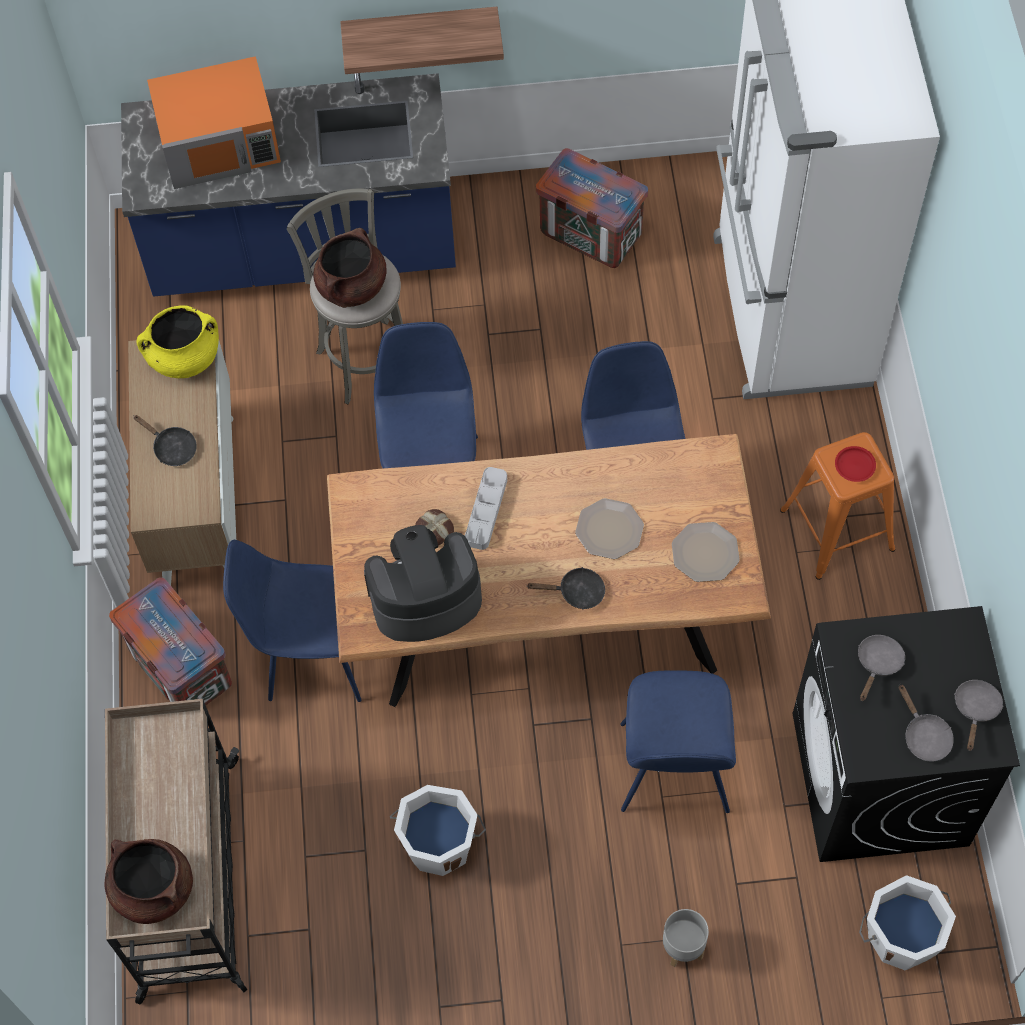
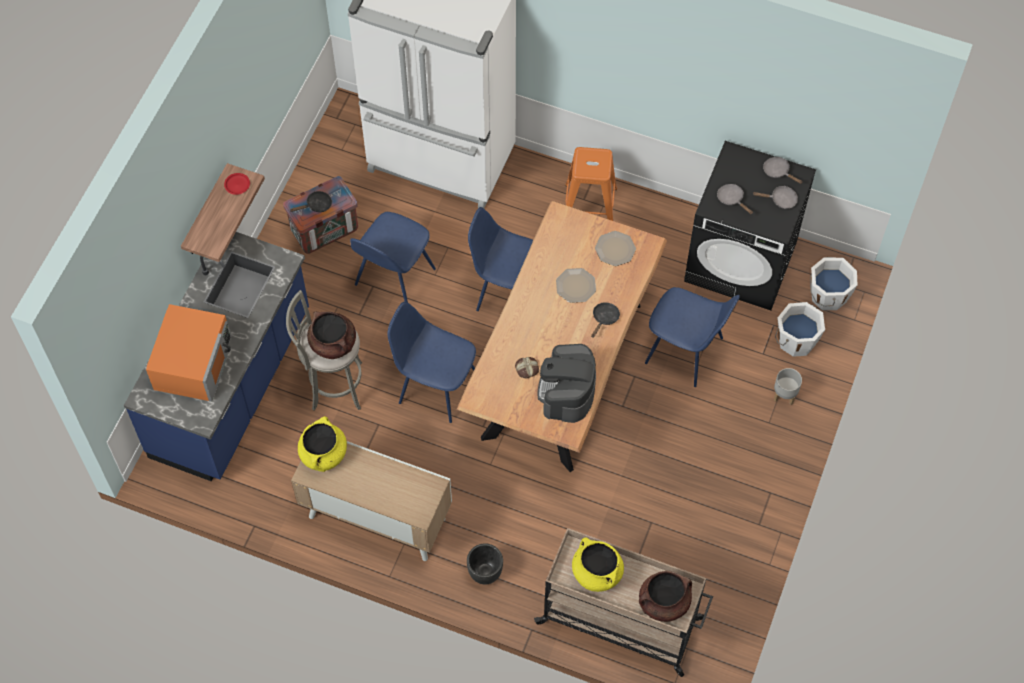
camera: 65 degrees left, 0 degrees up
(160, 775) = (596, 572): none -> yellow cooking pot
(172, 448) = (383, 485): black frying pan -> black frying pan (316, 205)
(180, 668) = (485, 572): crate -> black planter
(314, 653) = (516, 497): blue chair -> blue chair (393, 278)
(439, 843) = (667, 483): white bucket -> white bucket (795, 340)
(486, 510) = (529, 338): grey tray -> none
(854, 466) = (593, 163): red plate -> red plate (237, 185)

